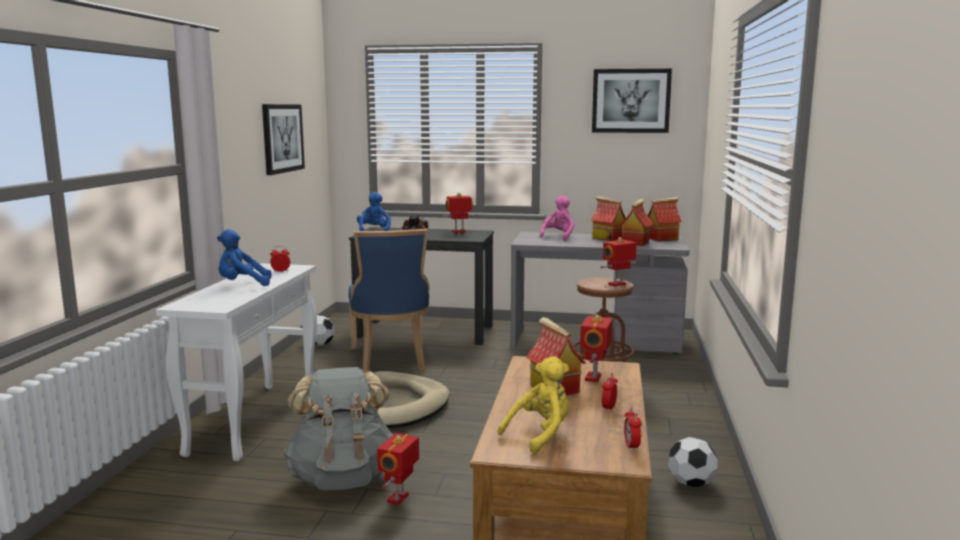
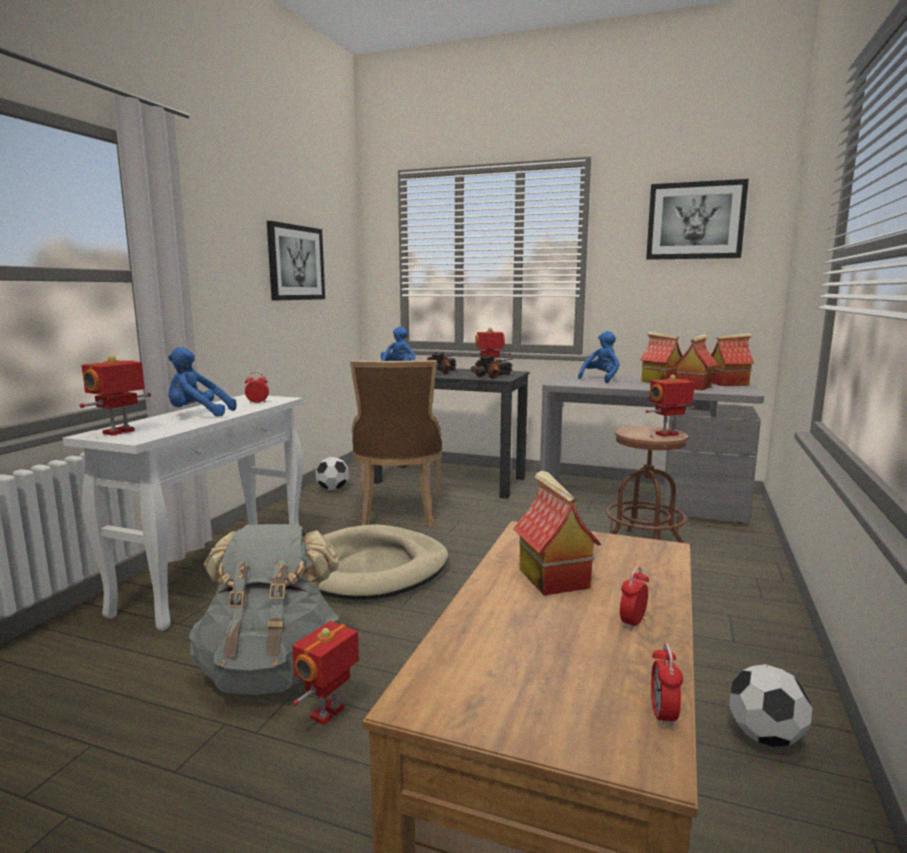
camera: 10 degrees right, 0 degrees up
(390, 361) = (399, 511): blue chair -> brown chair
(465, 237) = (493, 377): none -> toy truck
(540, 435) = (505, 669): yellow plush toy -> none
(558, 237) = (600, 379): pink plush toy -> blue plush toy
(594, 378) = (618, 564): toy robot -> toy robot (120, 432)

